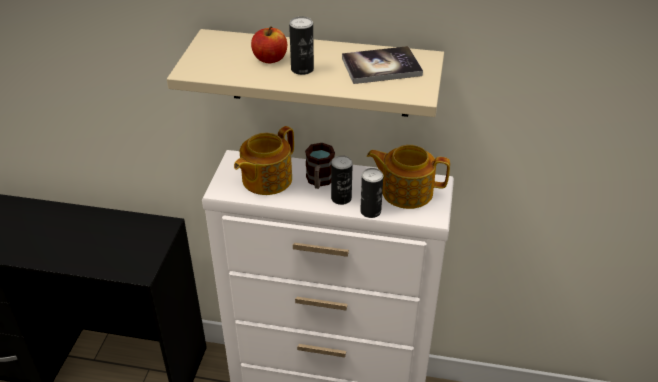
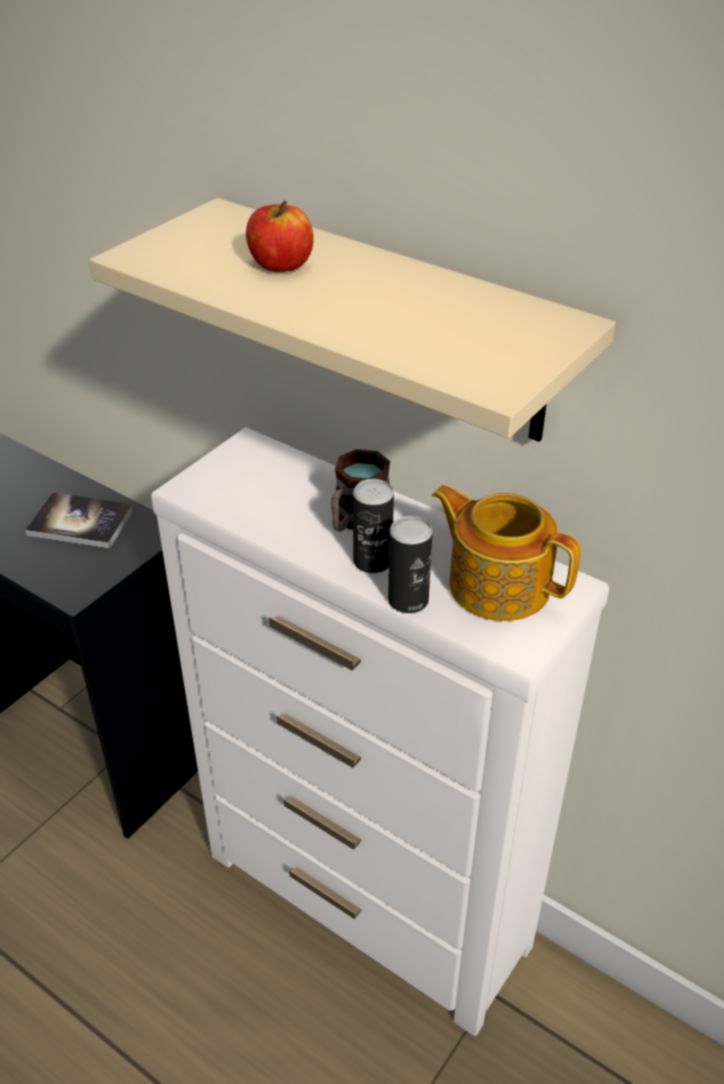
camera: 25 degrees right, 0 degrees up
(265, 179) = (270, 491): teapot -> none
(302, 69) = (319, 293): can -> none
(381, 67) = (466, 321): book -> book (81, 522)

